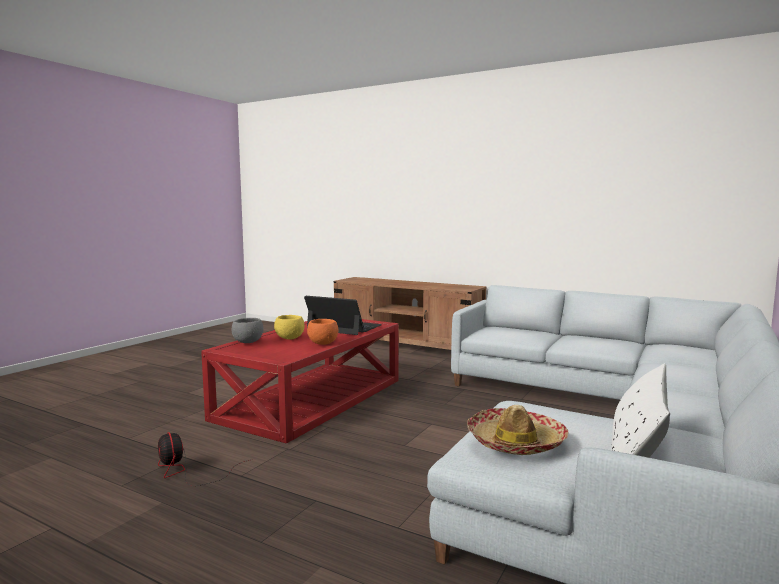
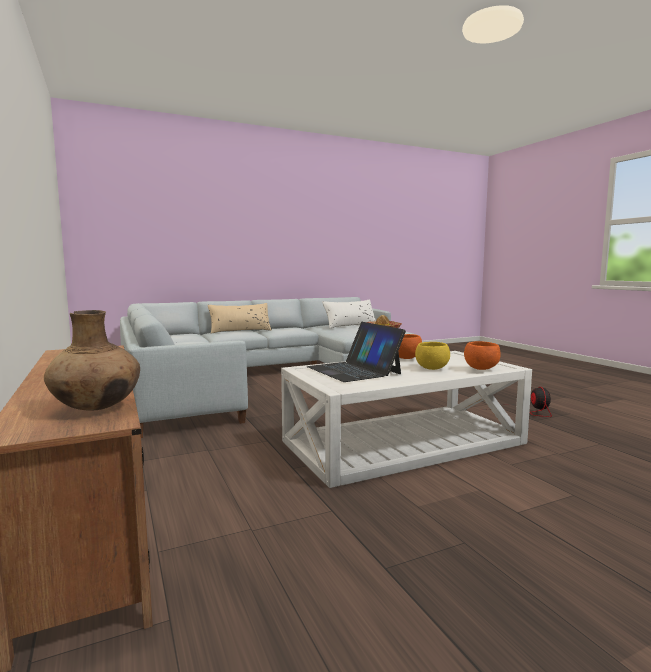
camera: 145 degrees left, 0 degrees up
(248, 342) = (481, 369): grey bowl -> orange bowl
(312, 399) = (403, 442): red coffee table -> white coffee table
(359, 280) = (97, 408): none -> brown vase
(702, 380) = (240, 331): none -> beige pillow

